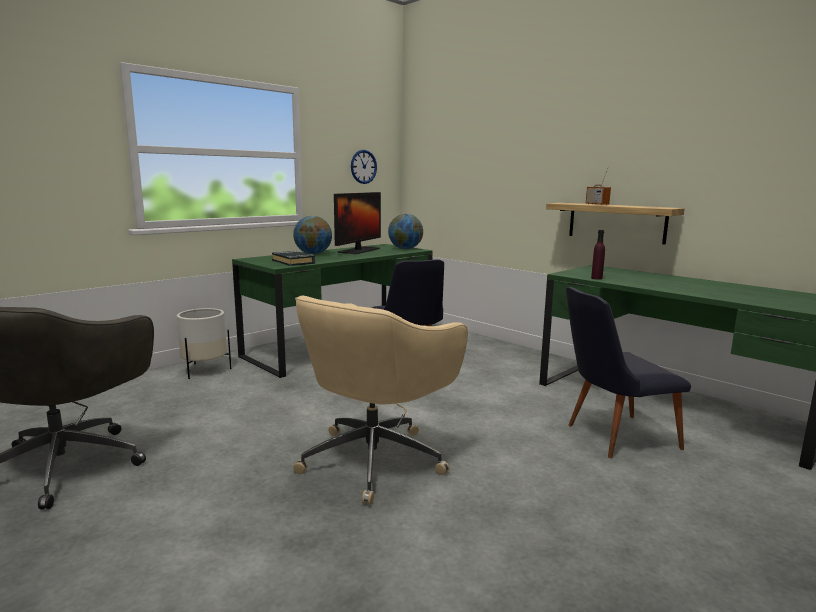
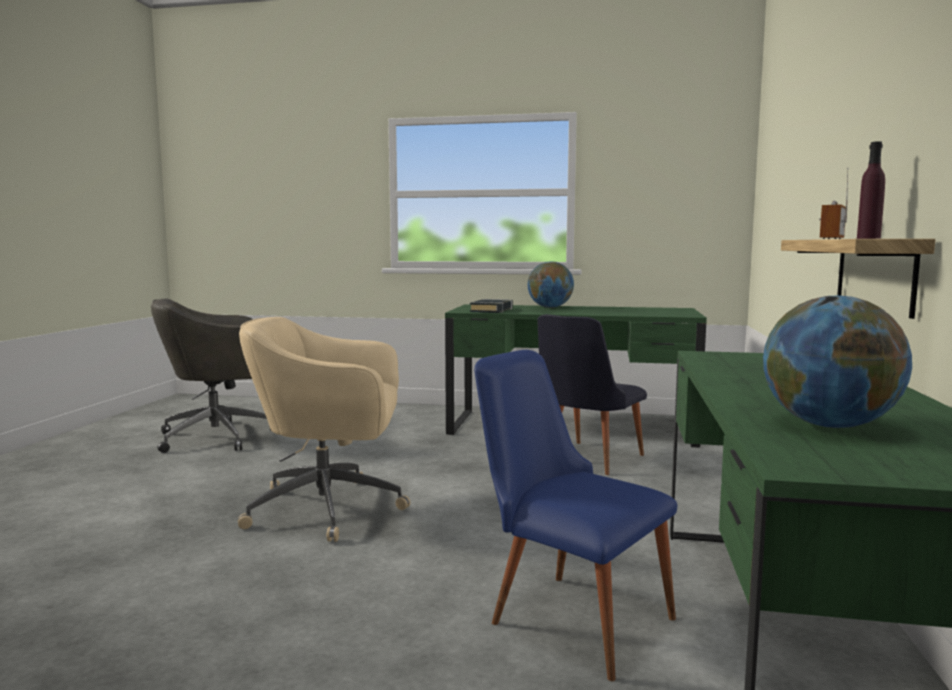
camera: 55 degrees right, 5 degrees down
(205, 370) = (418, 413): white planter -> none
(359, 250) = (614, 309): monitor -> none
(363, 166) = (676, 201): wall clock -> none
(405, 249) = (678, 313): globe -> globe (829, 425)
(596, 278) = (713, 363): purple bottle -> purple bottle (868, 238)
(612, 436) = (568, 614): black chair -> blue chair

